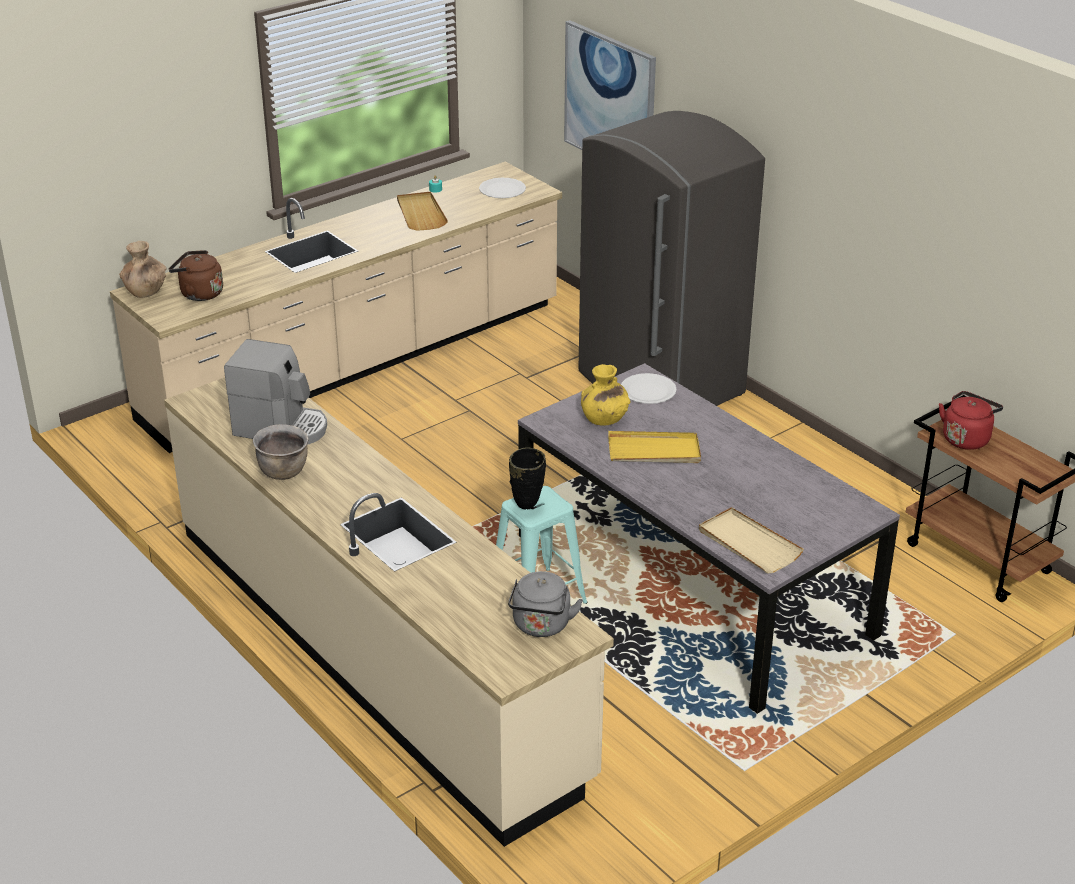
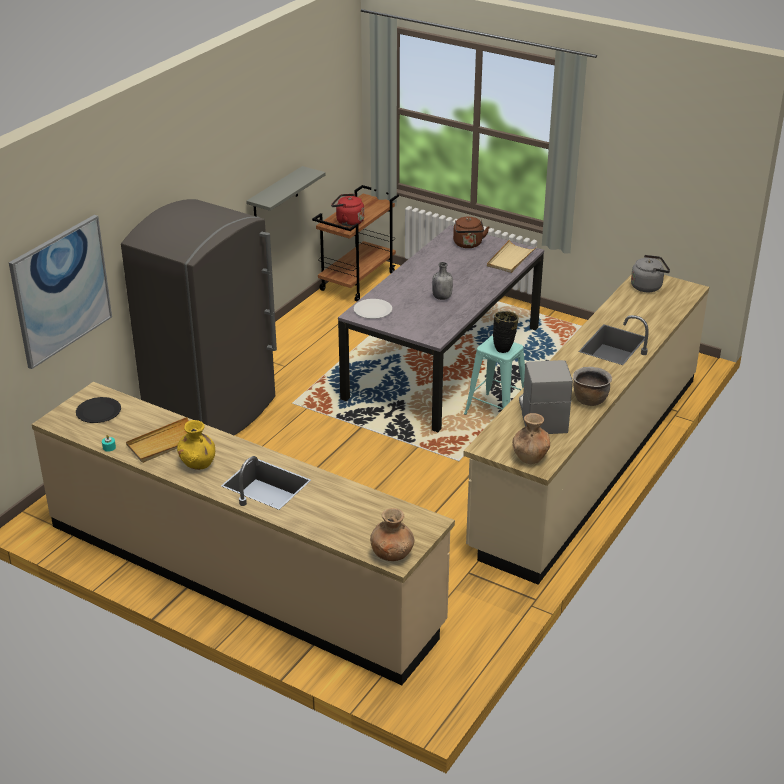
camera: 110 degrees left, 0 degrees up
(199, 293) = (378, 520): brown kettle -> brown kettle (468, 244)
(214, 399) = (530, 456): none -> brown vase
(502, 189) = (98, 411): white plate -> black plate
(604, 418) = (417, 319): yellow vase -> yellow vase (198, 463)
(654, 451) = (442, 297): yellow tray -> grey bottle
(907, 293) = (275, 196): none -> grey shelf

